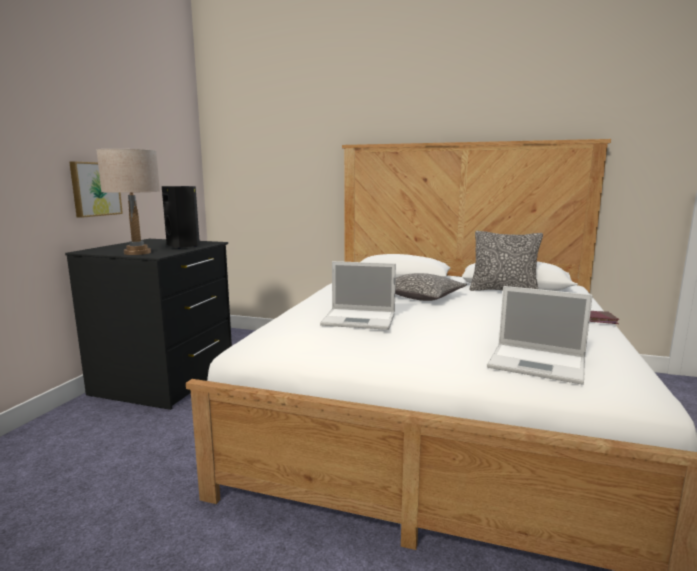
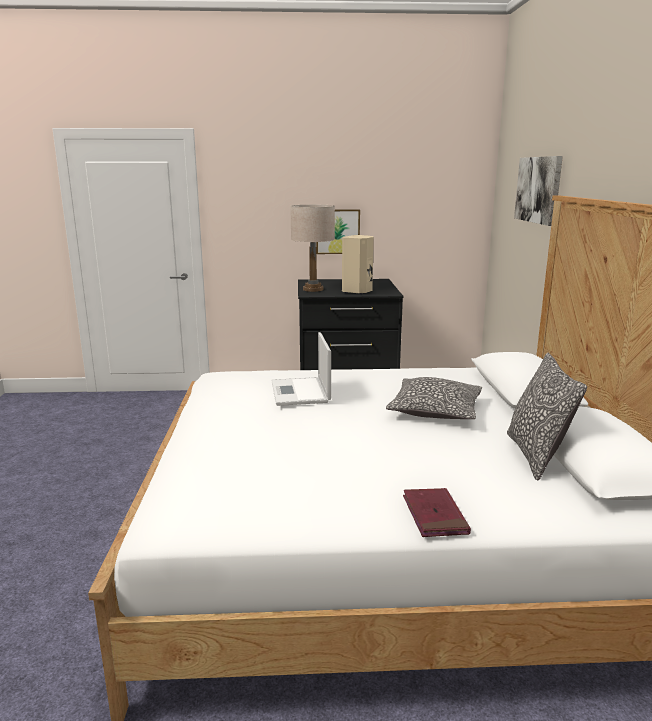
camera: 70 degrees right, 5 degrees up
(184, 246) = (358, 291): black speaker -> beige speaker
(295, 144) = (538, 189): none -> picture
(539, 363) = (224, 475): laptop -> none

